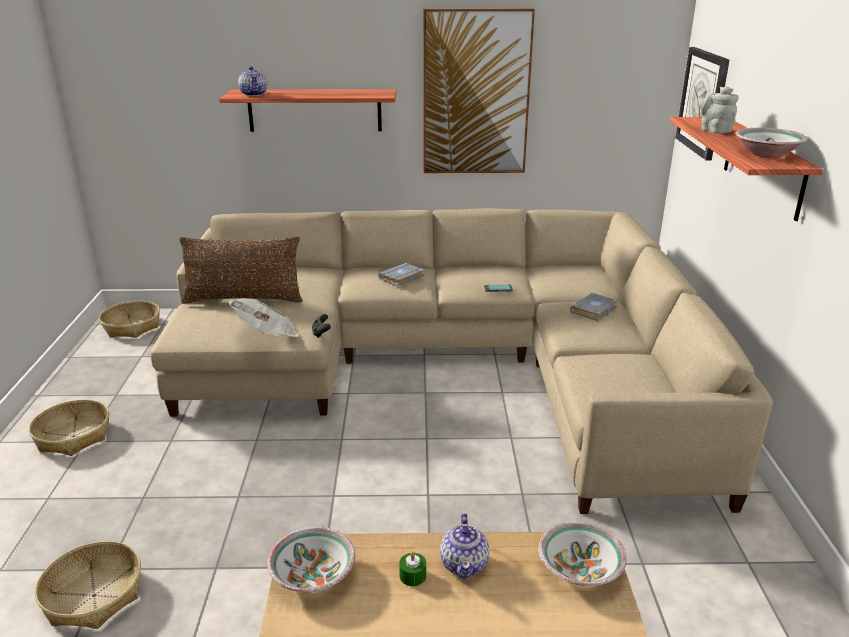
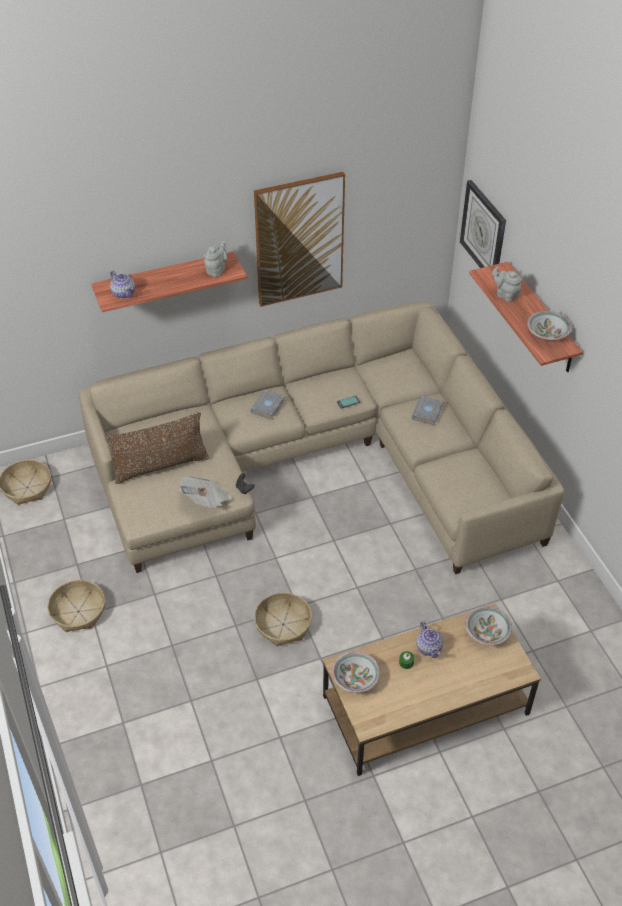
camera: 20 degrees left, 20 degrees up
(94, 595) = (197, 719): basket -> basket (283, 624)
(366, 93) = (216, 270): none -> grey teapot

